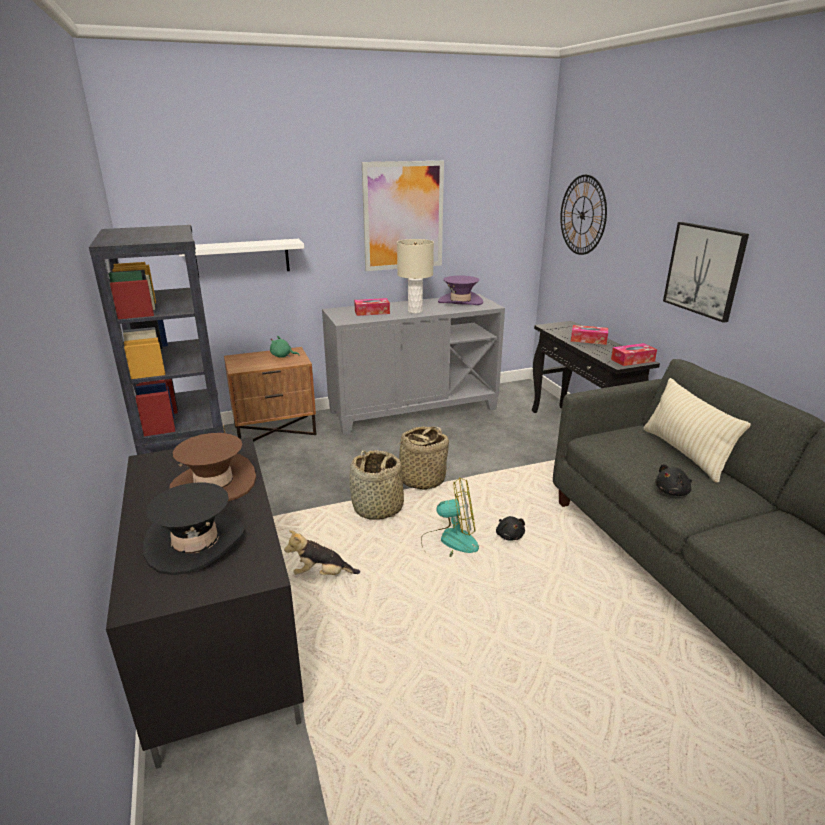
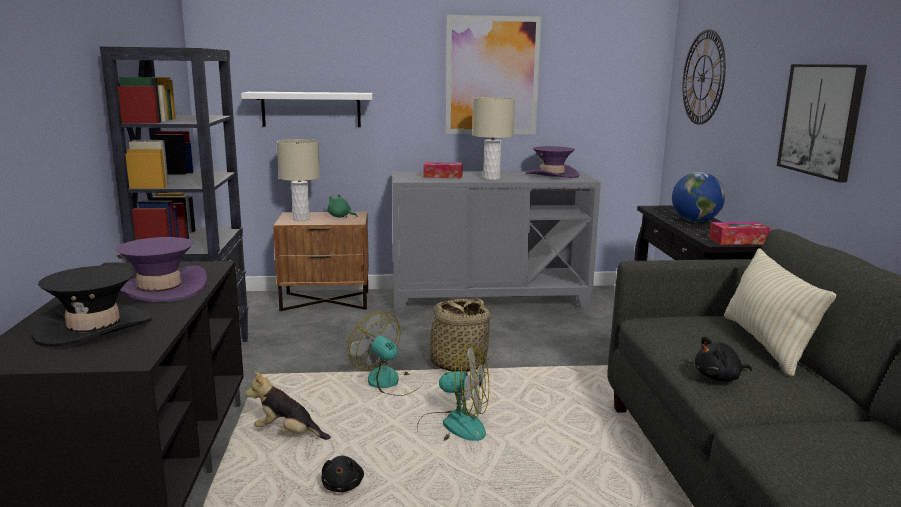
camera: 15 degrees right, 10 degrees down
(214, 483) = (159, 289): brown hat -> purple hat
(248, 363) = (301, 219): none -> beige table lamp
(378, 508) = (390, 383): basket -> fan
(509, 535) = (531, 431): black plush toy -> black plush toy (343, 485)
(588, 340) = (695, 221): tissue box -> globe

